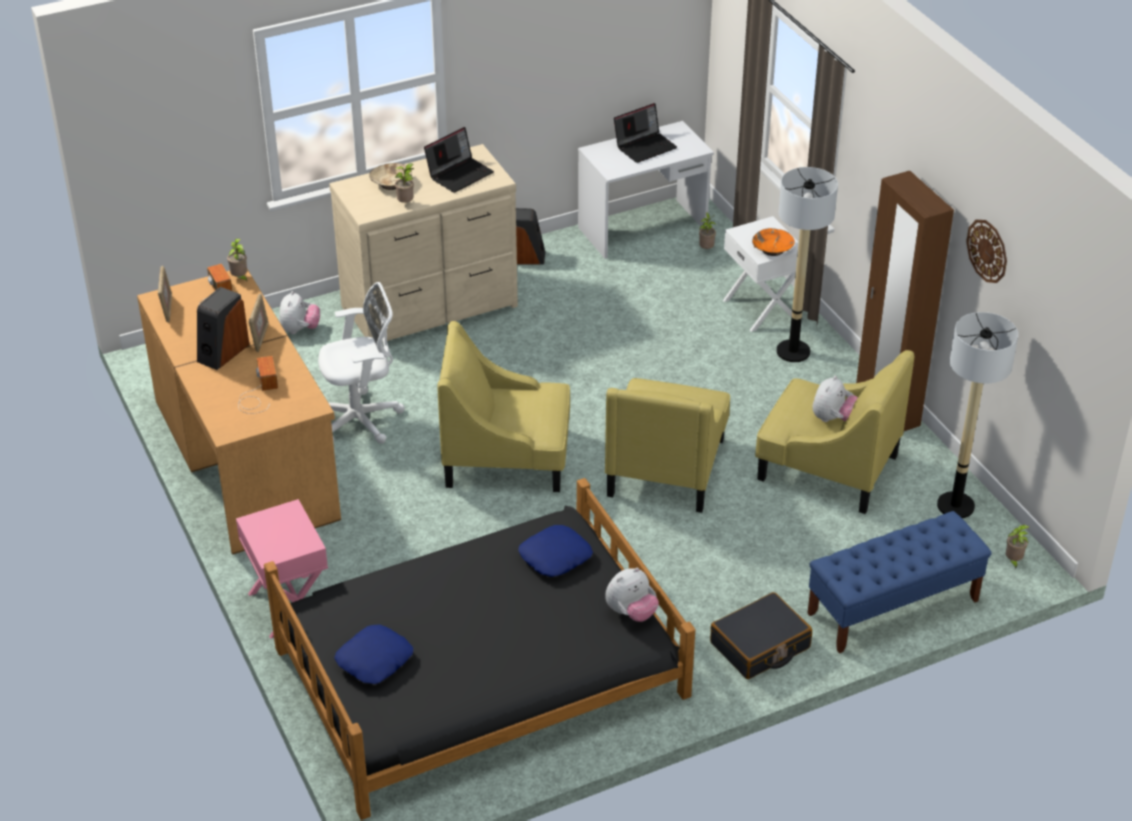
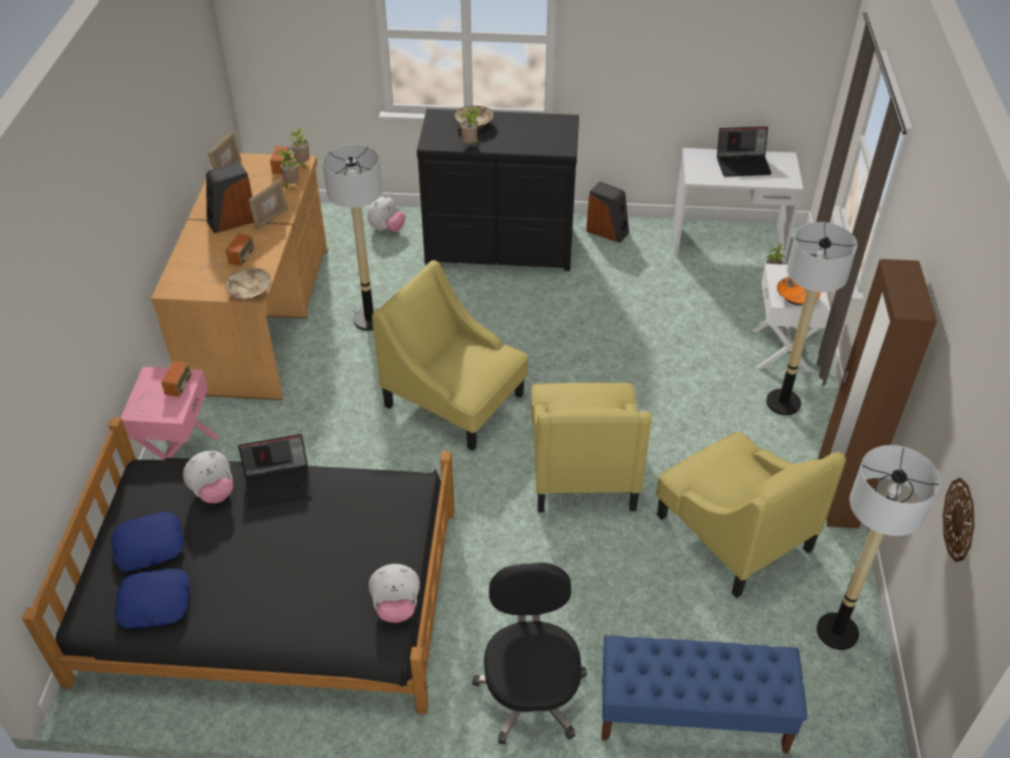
camera: 30 degrees right, 5 degrees up
(281, 534) = (161, 396): none -> radio
(308, 407) = (249, 291): none -> beige bowl
(361, 419) = (369, 320): white office chair -> floor lamp
(431, 308) = (500, 247): beige dresser -> black dresser
(460, 174) = (536, 134): laptop -> laptop (279, 483)
(555, 556) = (377, 516): blue pillow -> blue pillow (154, 602)
(666, 466) = (583, 466): yellow armchair -> yellow armchair turned 45 degrees counterclockwise
(760, 646) = (531, 692): black suitcase -> black office chair
(833, 418) = (743, 490): plush toy -> plush toy (214, 492)
(987, 250) = (952, 381): wall clock -> wall clock (960, 519)
(1013, 561) = (858, 725): potted plant -> potted plant (291, 185)

